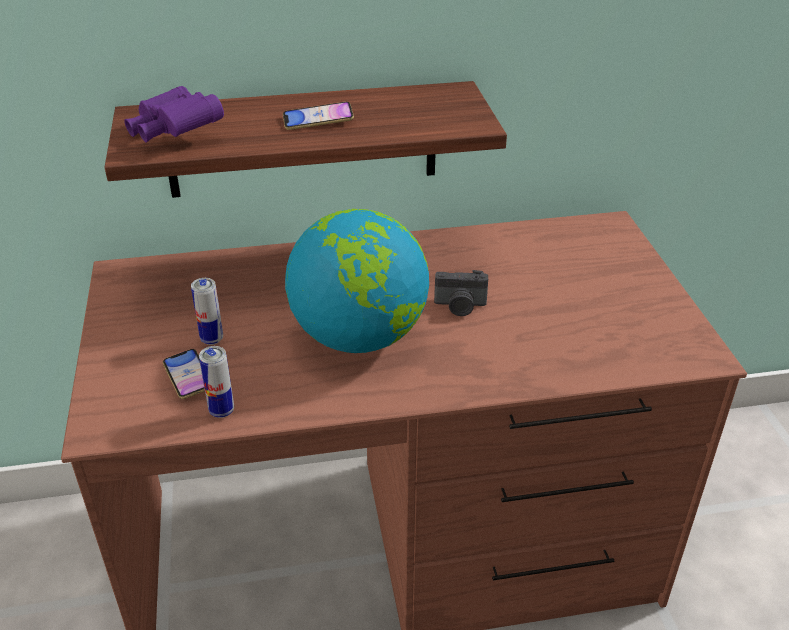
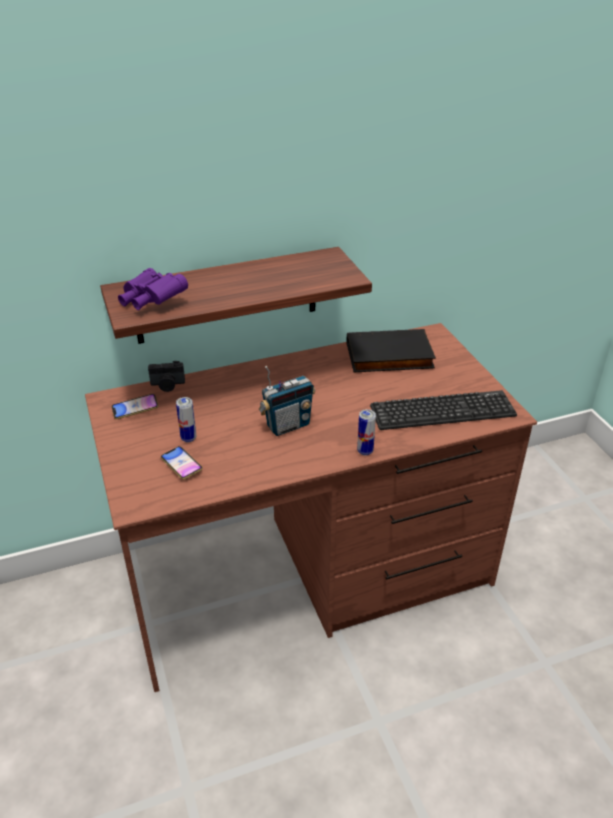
camera: 10 degrees left, 0 degrees up
(221, 411) = (211, 484): can -> can (365, 451)
(318, 120) = (245, 284): phone -> phone (135, 409)
(359, 336) = (288, 425): globe -> radio
(460, 306) = (348, 398): camera -> camera (167, 385)
(536, 252) = (389, 357): none -> black book
(599, 340) = (442, 411): none -> keyboard

